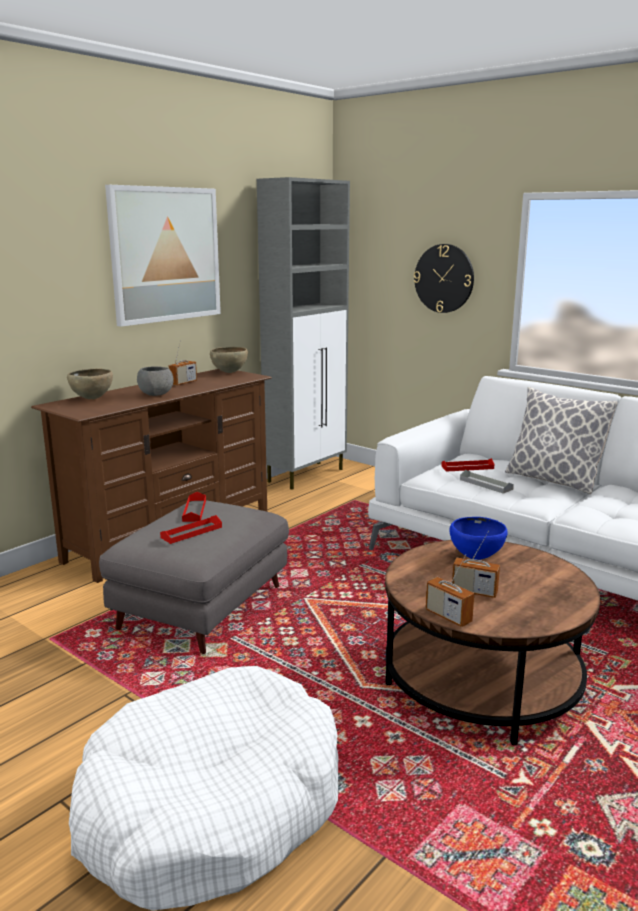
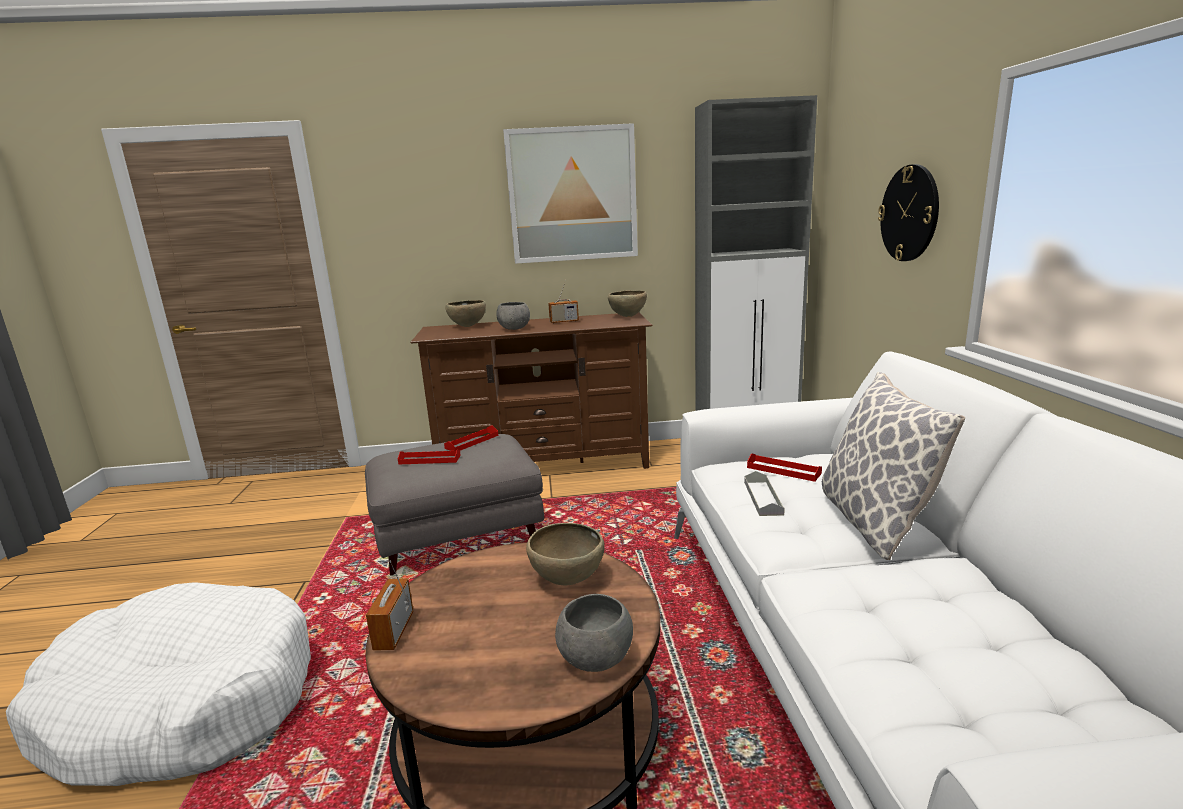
camera: 45 degrees right, 0 degrees up
(474, 591) = (475, 618): radio -> none
(476, 557) = (567, 581): blue bowl -> brown bowl
(565, 579) = (597, 660): none -> grey bowl

